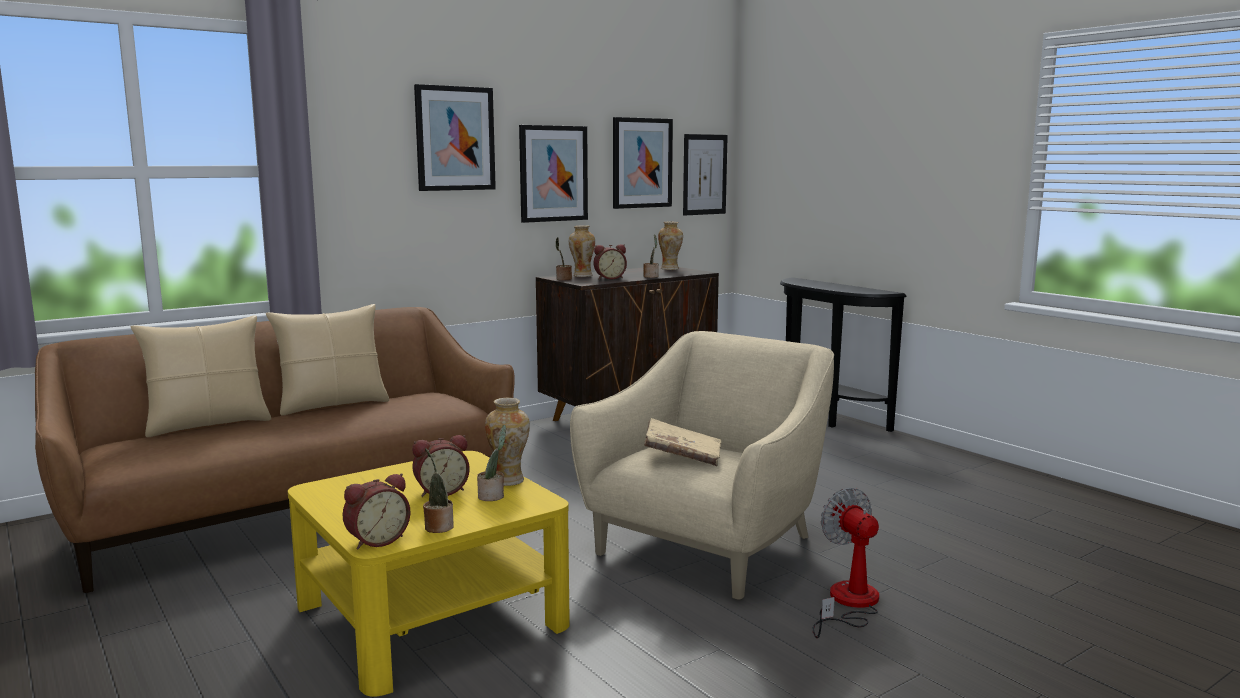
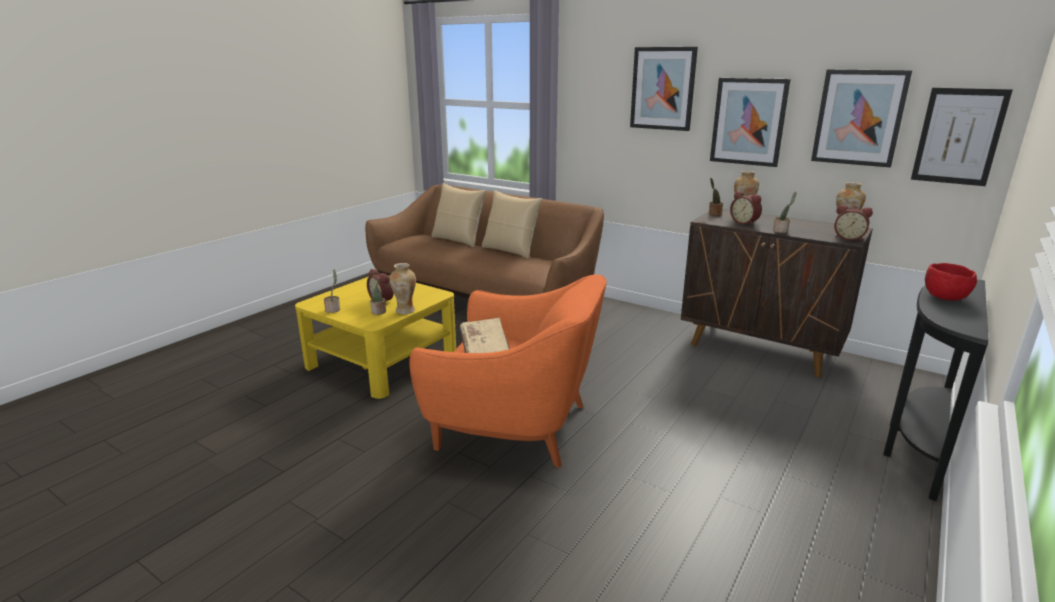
camera: 70 degrees right, 10 degrees up
(376, 540) = (315, 302): alarm clock -> alarm clock (848, 238)
(709, 545) = (515, 425): beige armchair -> orange armchair
(823, 286) = (943, 297): none -> red bowl
(849, 604) = (444, 498): fan -> none

